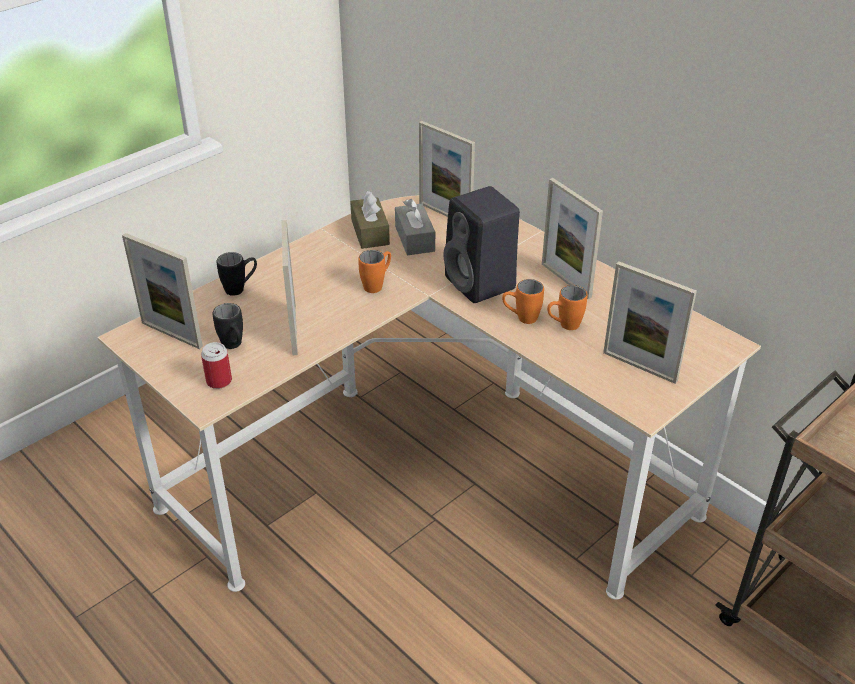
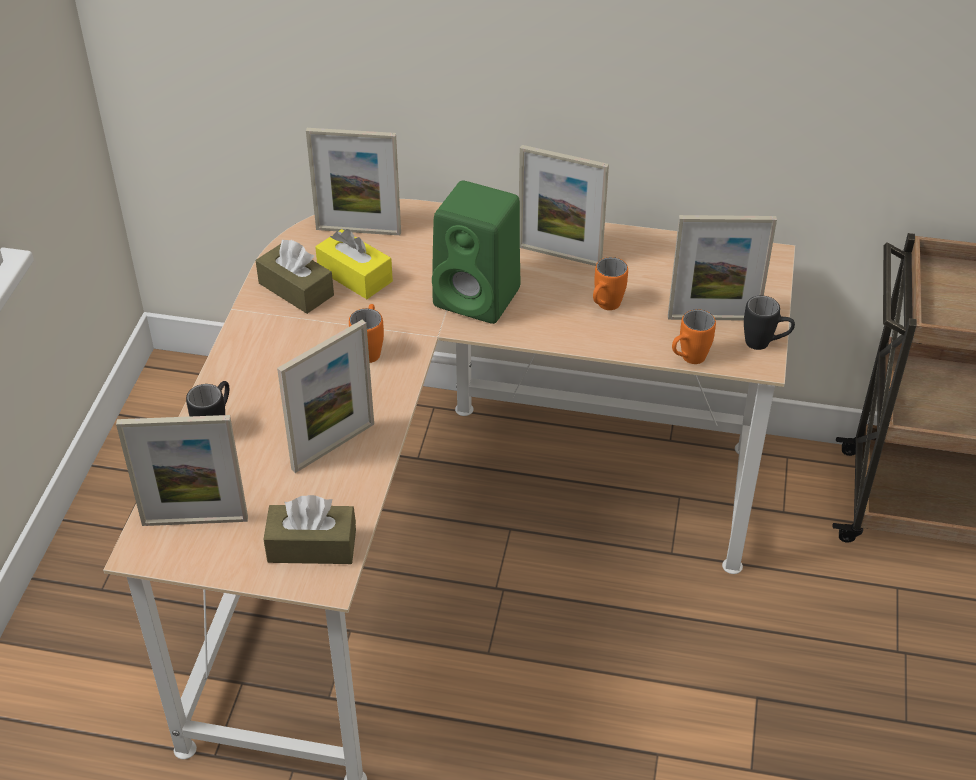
camera: 35 degrees left, 5 degrees up
(219, 381) = (312, 546): can -> brown tissue box
(234, 346) = (285, 498): black mug -> black mug (765, 344)
(294, 330) = (333, 446): picture frame -> picture frame turned 90 degrees counterclockwise
(414, 239) = (355, 275): grey tissue box -> yellow tissue box
(482, 284) = (480, 298): black speaker -> green speaker
(521, 318) = (556, 318): orange mug -> orange mug (688, 360)

